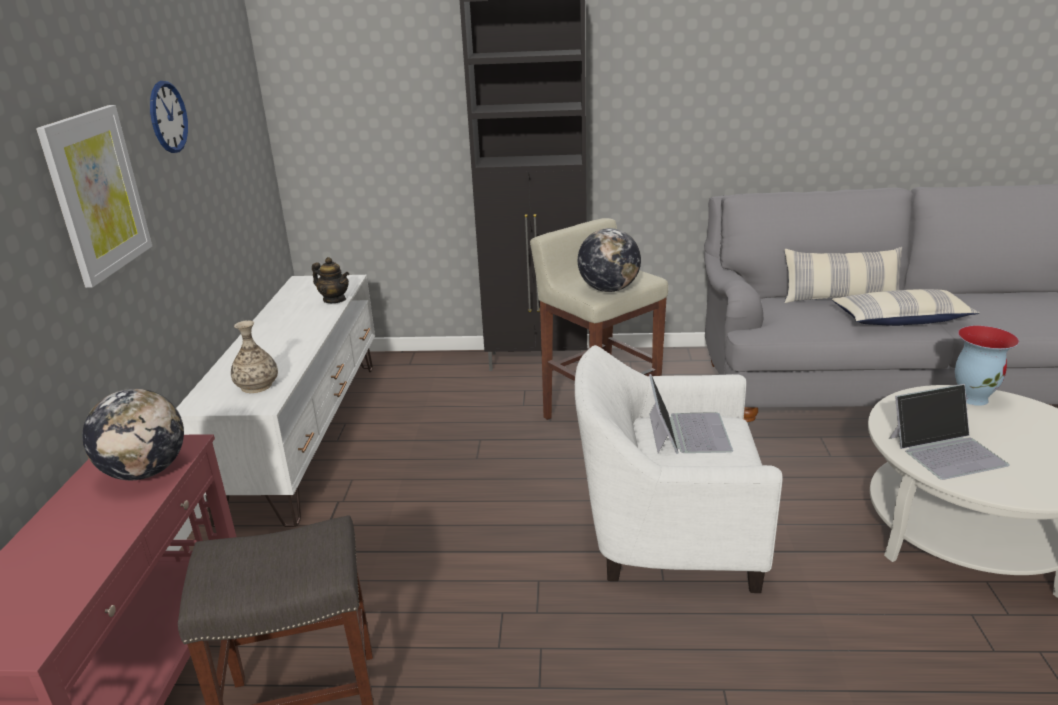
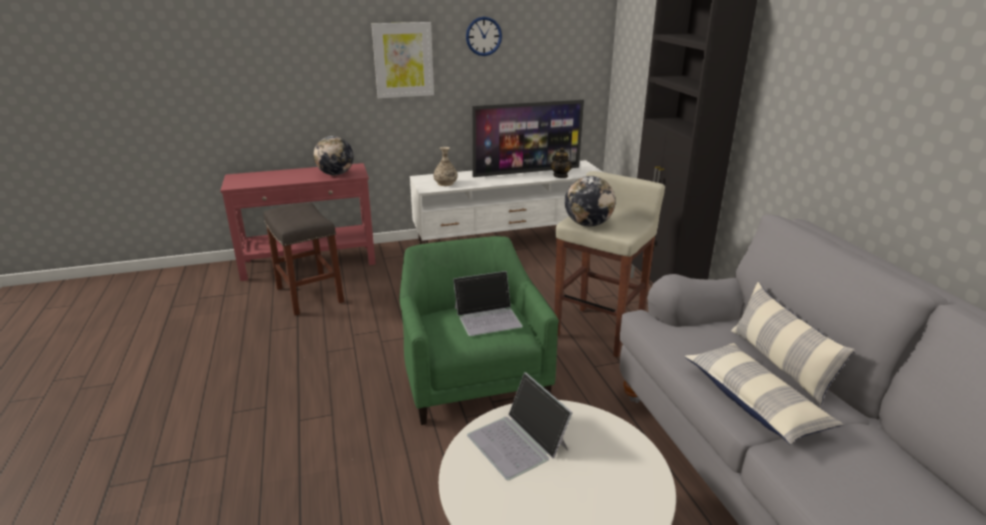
camera: 70 degrees right, 0 degrees up
(287, 318) = (526, 172): none -> television
(667, 531) = (473, 378): white armchair -> green armchair
(973, 398) = (640, 470): vase -> none

